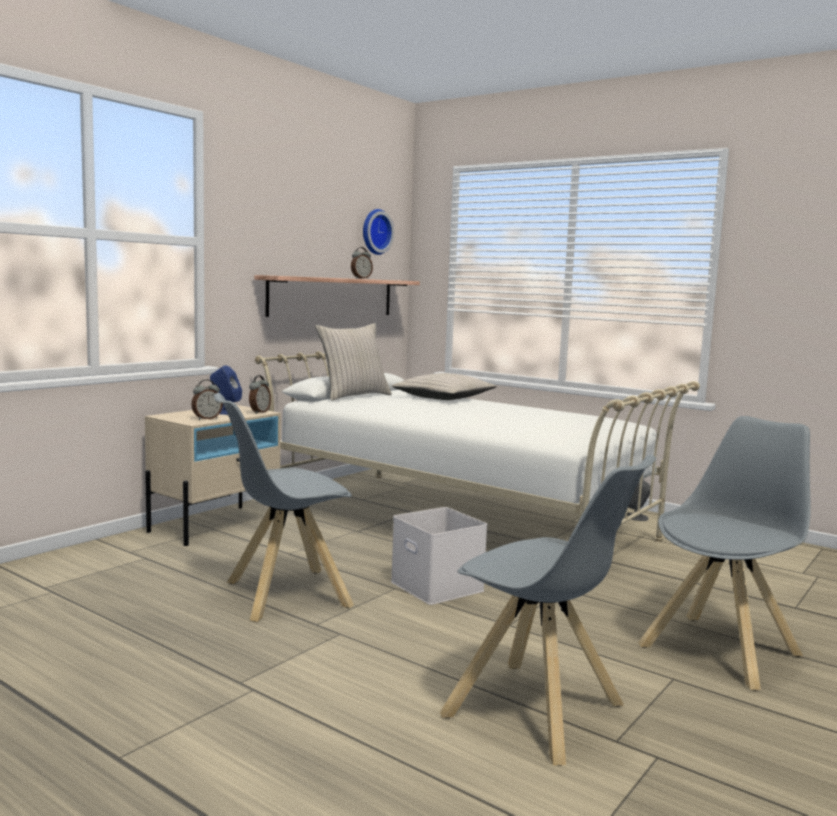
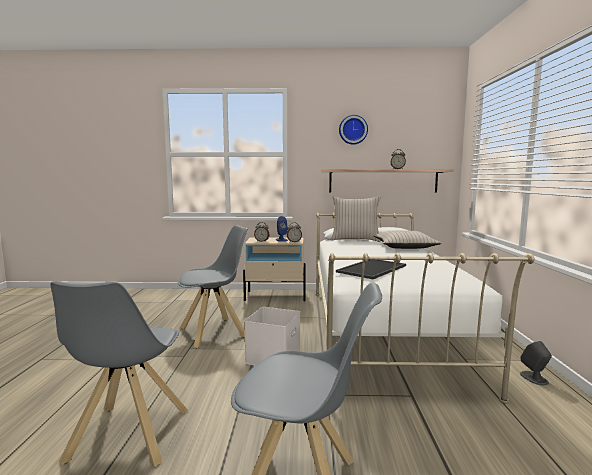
camera: 55 degrees right, 0 degrees up
(283, 594) = (215, 332): grey chair -> grey chair turned 120 degrees clockwise
(375, 232) = (423, 138): wall clock -> wall clock (353, 130)
(532, 424) = (372, 269): none -> tray

